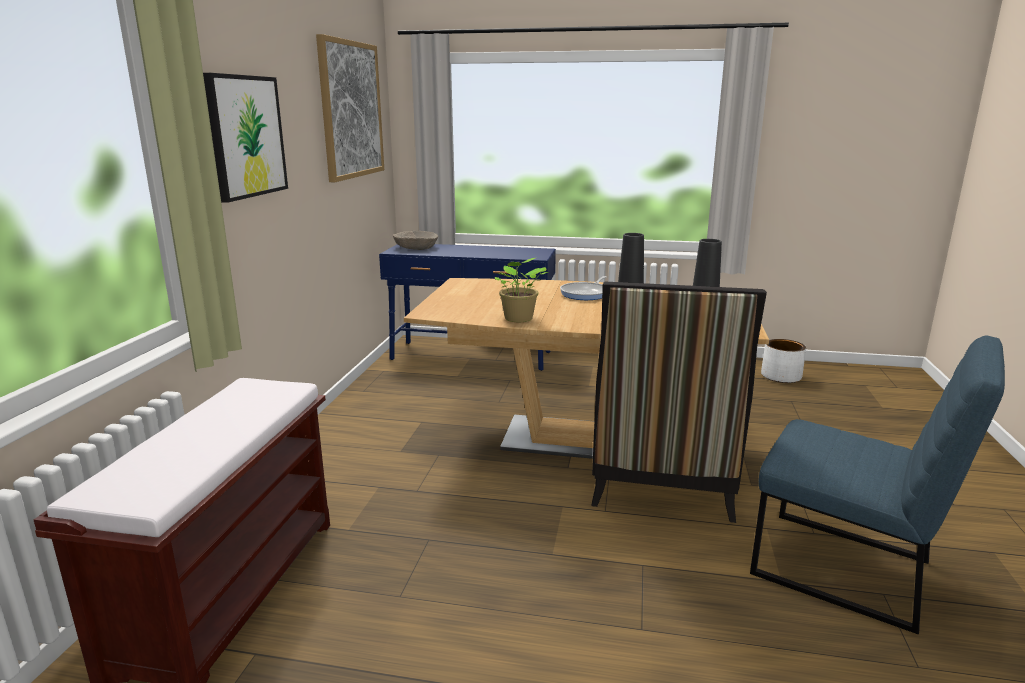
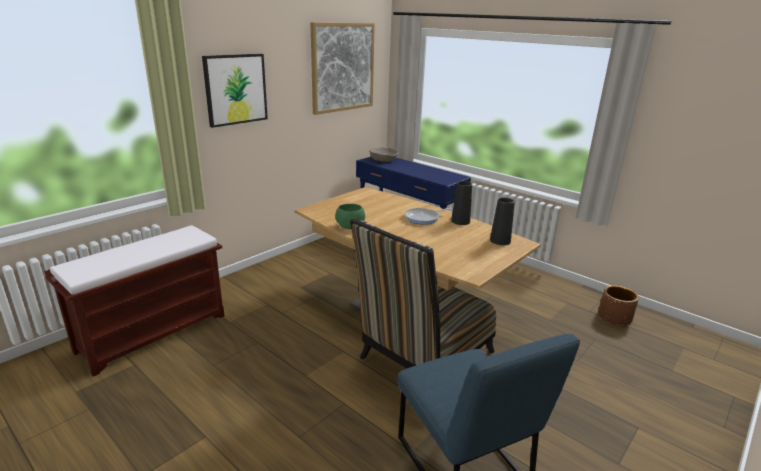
camera: 30 degrees right, 5 degrees up
(518, 319) = (350, 226): potted plant -> green bowl
(781, 376) = (614, 317): white planter -> brown planter

